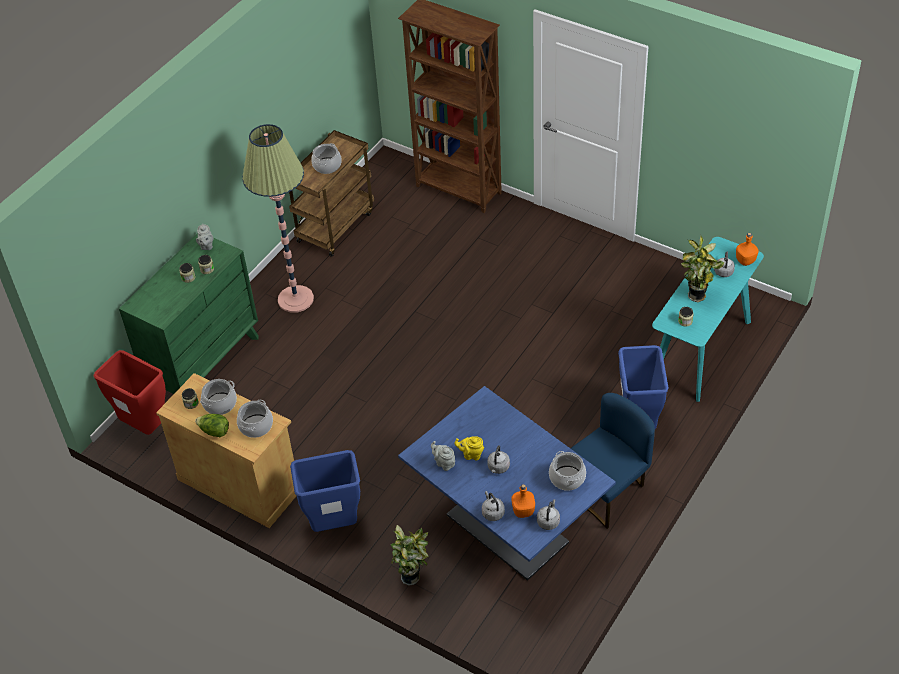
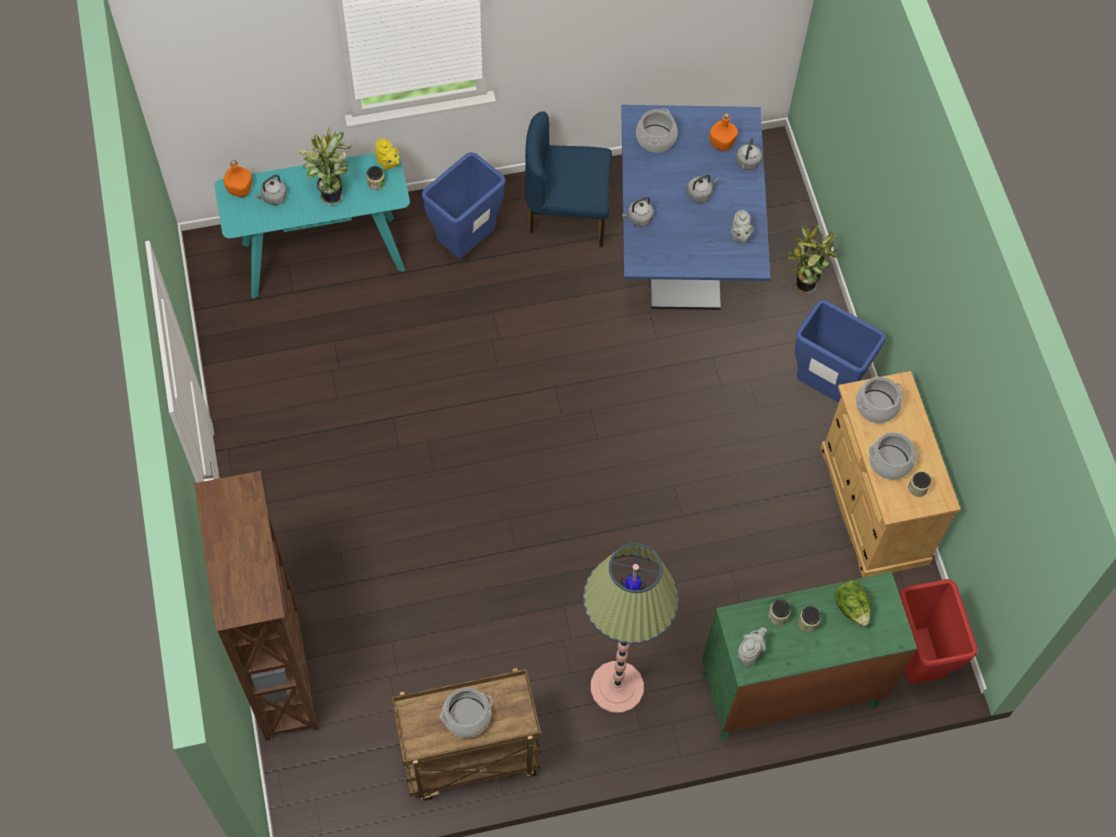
camera: 140 degrees left, 15 degrees up
(214, 432) = (920, 435): lettuce -> lettuce (851, 608)
(471, 455) = (709, 224): yellow teapot -> yellow teapot (388, 163)
(548, 521) = (711, 120): grey kettle -> grey kettle (638, 218)

